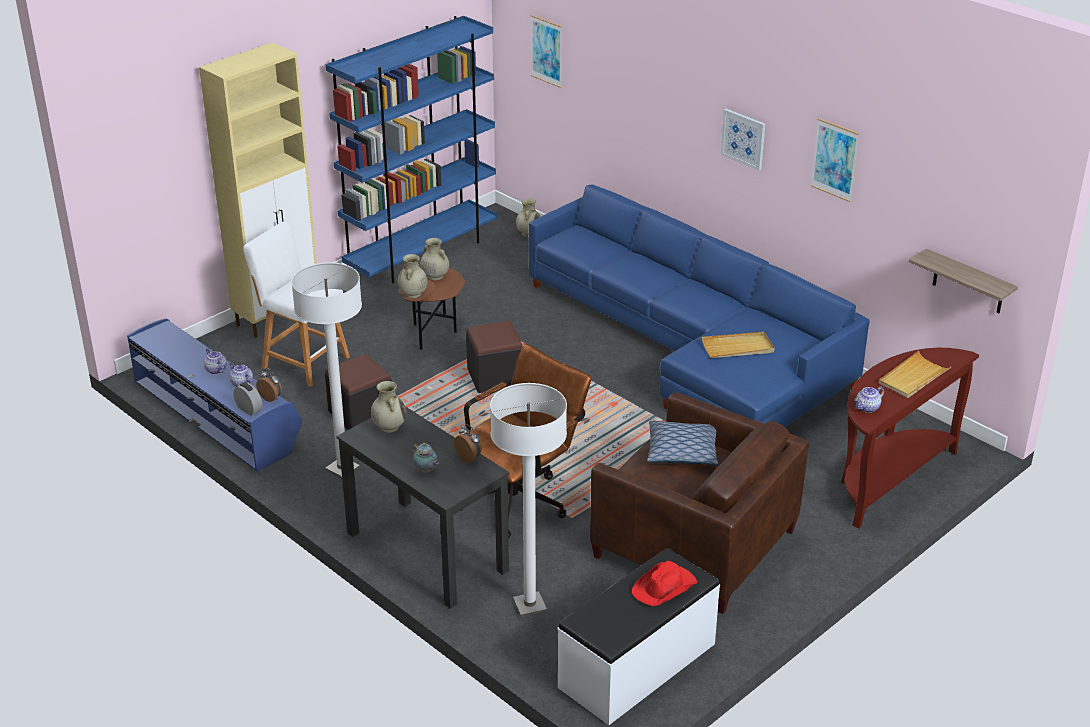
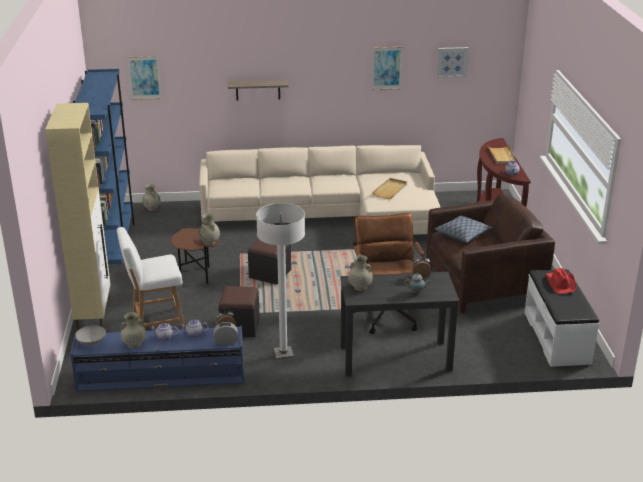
camera: 50 degrees left, 5 degrees down
(160, 335) = (91, 343): none -> grey bowl
(435, 276) = (185, 235): beige vase -> beige vase (134, 344)
(529, 605) = (477, 347): white floor lamp -> none
(693, 348) = (330, 215): blue sofa -> beige sofa
(743, 138) = (319, 79): picture -> picture (452, 62)
(968, 282) = (480, 105): shelf -> shelf (258, 89)

